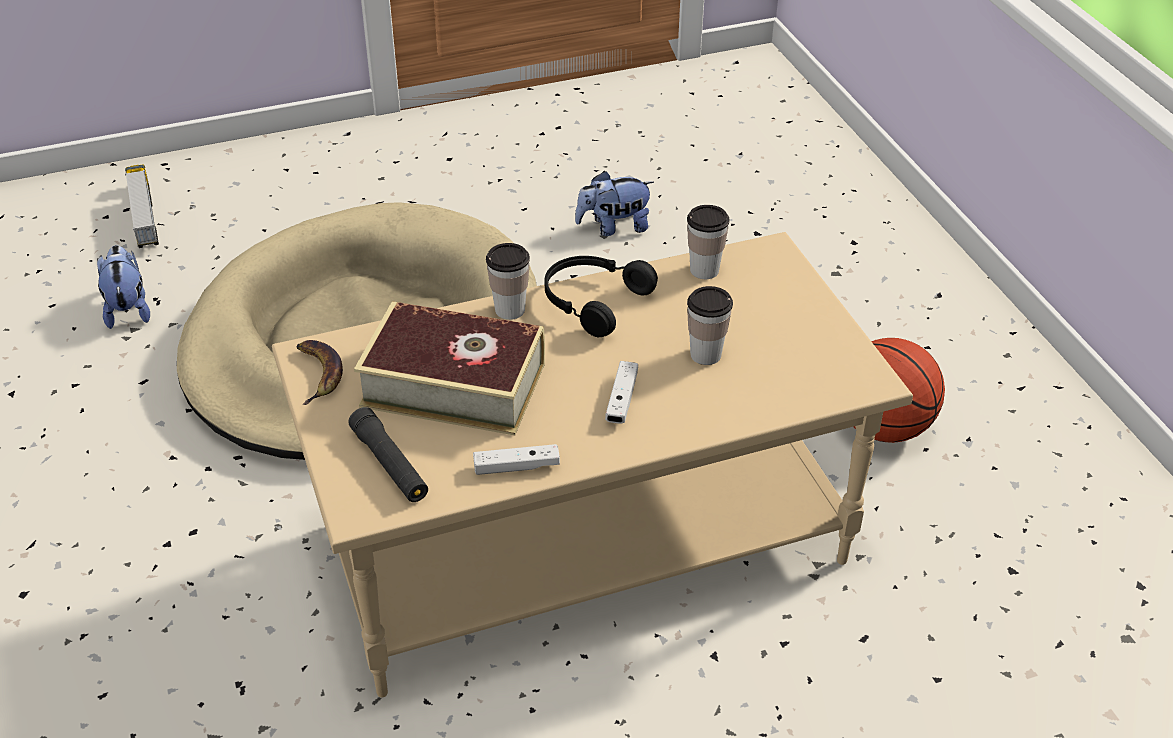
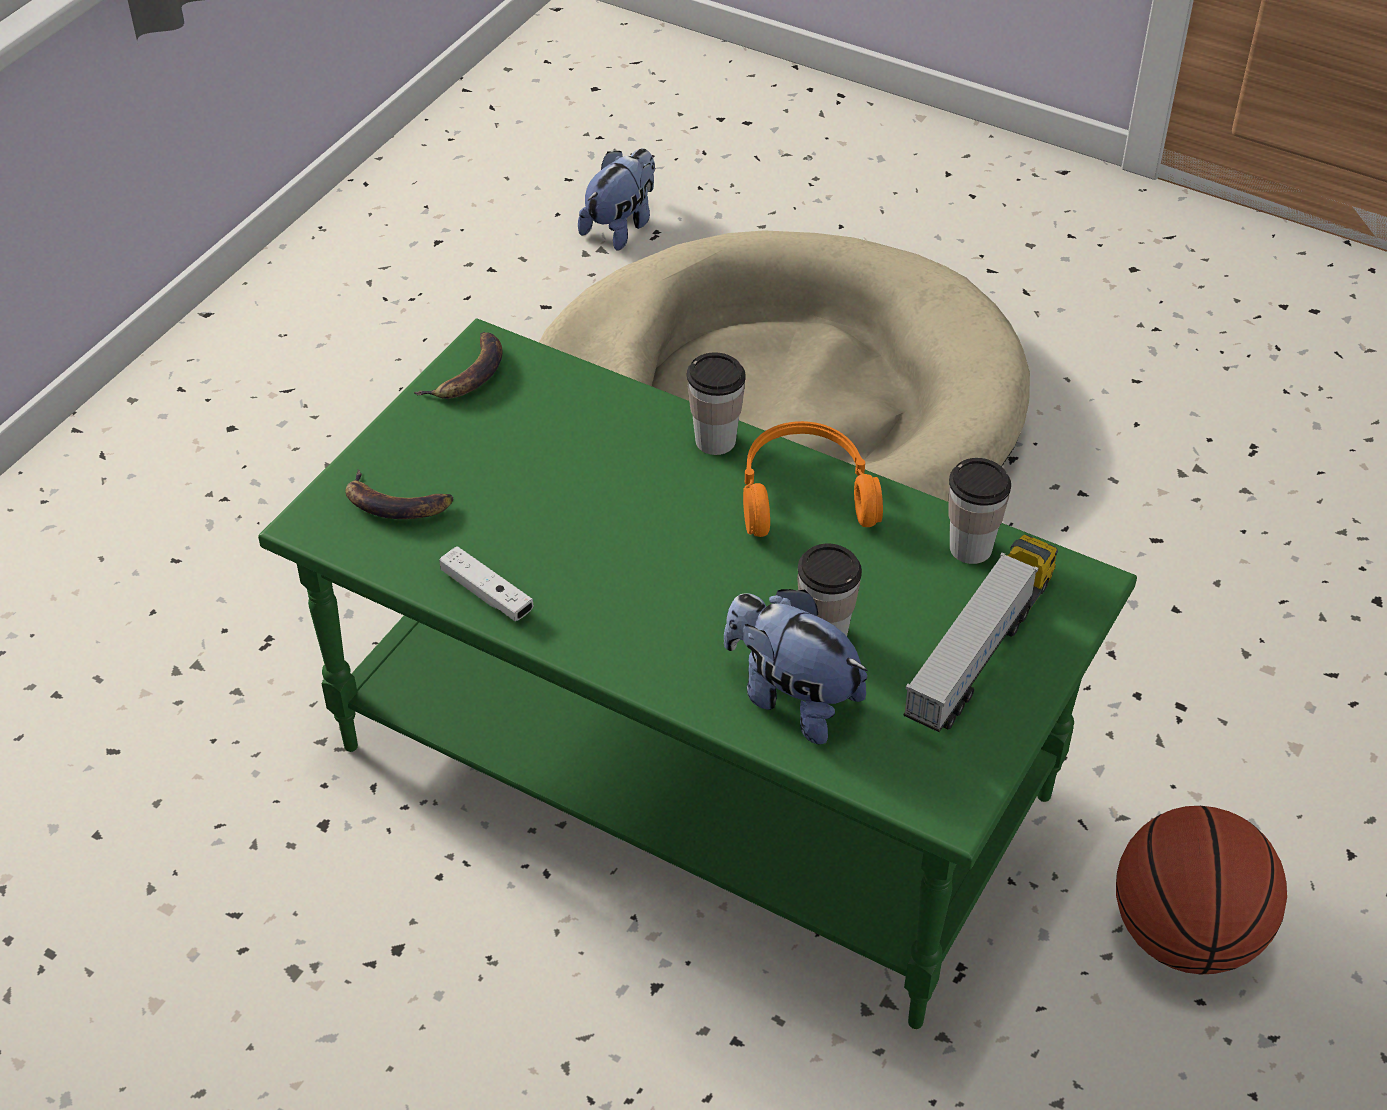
camera: 50 degrees right, 5 degrees up
(144, 217) = (751, 141): toy truck -> toy truck (979, 652)
(390, 464) = (396, 503): black flashlight -> banana
(453, 384) = (556, 473): book -> none
(583, 548) = (688, 776): beige coffee table -> green coffee table
(592, 302) = (804, 493): black headphones -> orange headphones
(613, 227) = (1208, 471): plush toy -> plush toy (791, 698)
(621, 400) = (673, 611): white game controller -> none

